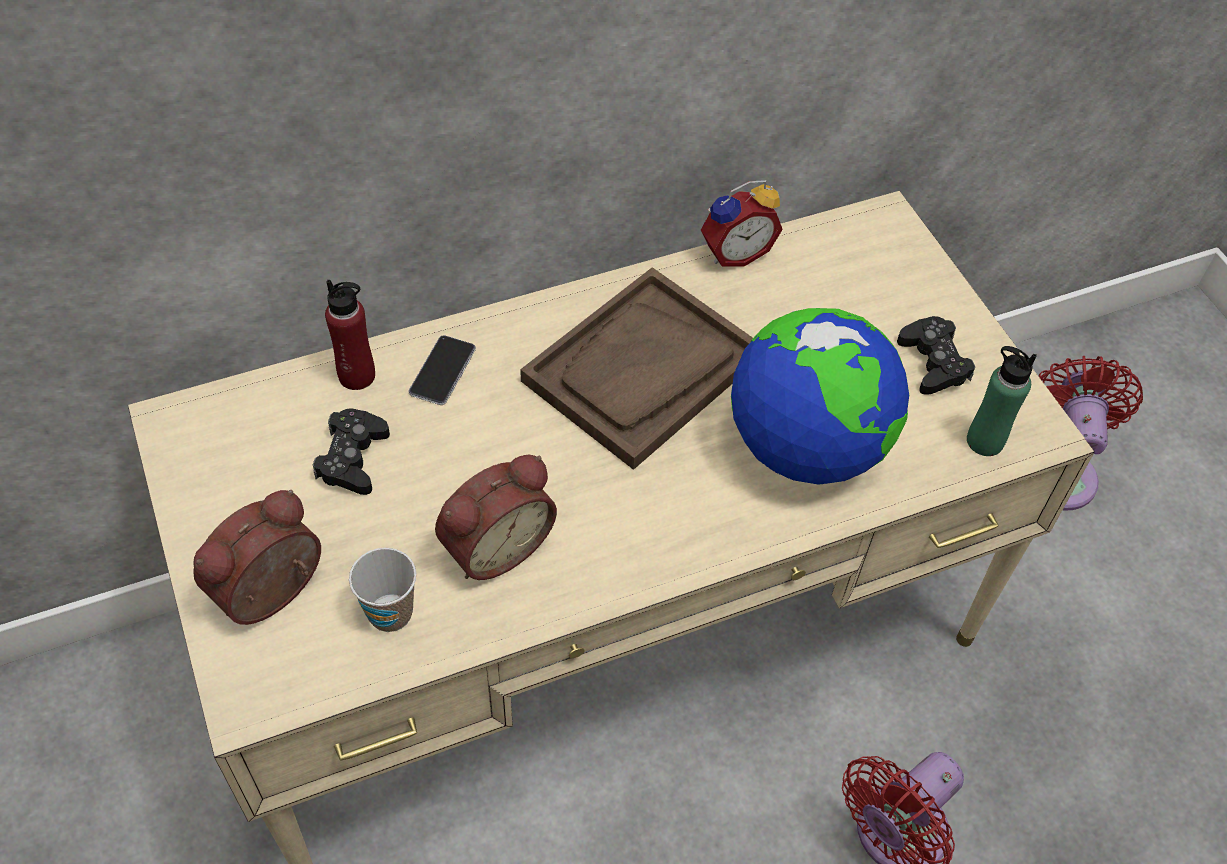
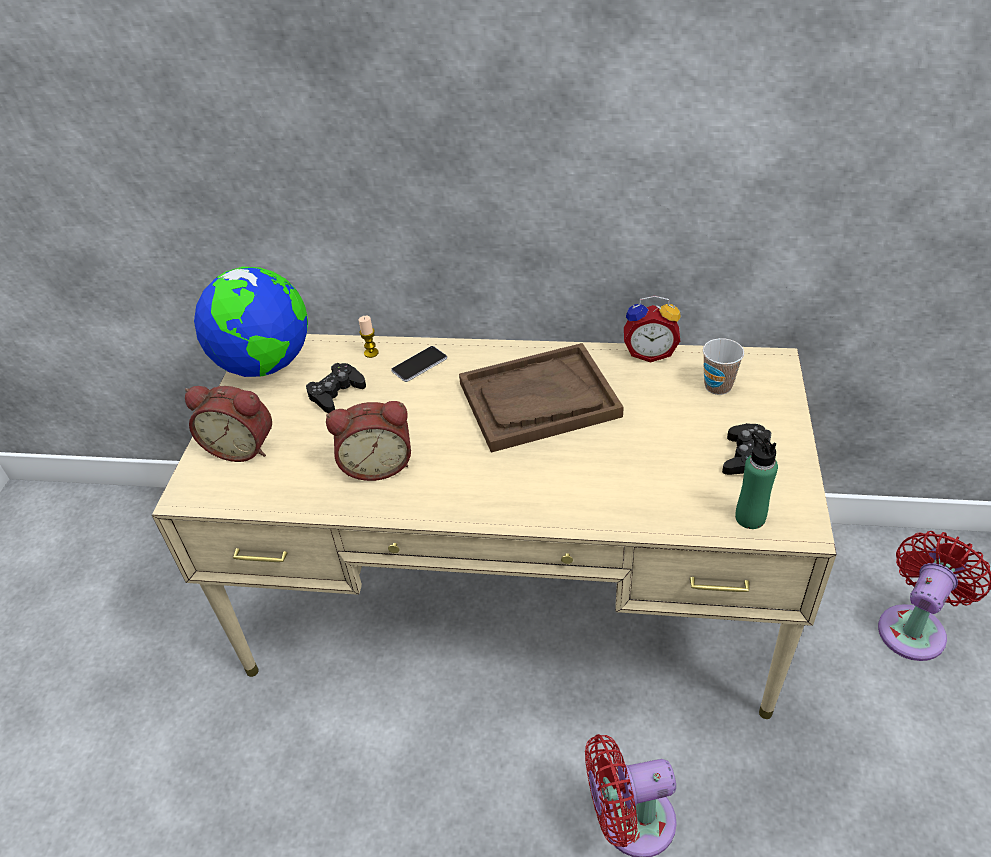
camera: 35 degrees right, 10 degrees down
(273, 595) = (242, 446): alarm clock -> alarm clock turned 150 degrees counterclockwise
(357, 375) = (371, 353): red bottle -> candle
(390, 613) = (293, 478): cup -> cup (718, 386)
(806, 447) = (614, 478): globe -> globe (265, 364)

